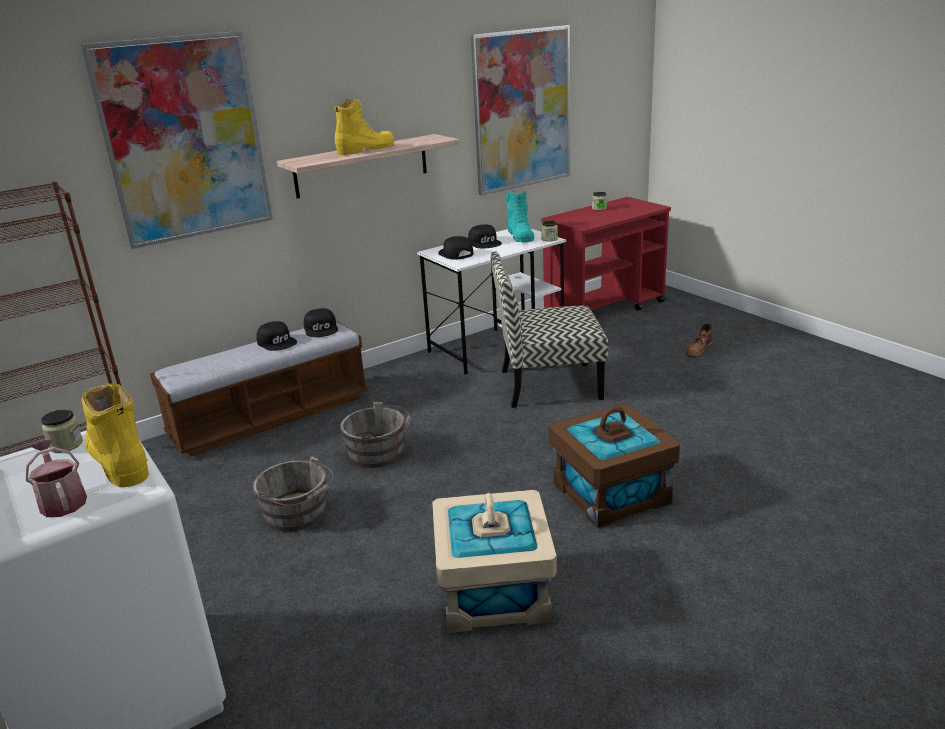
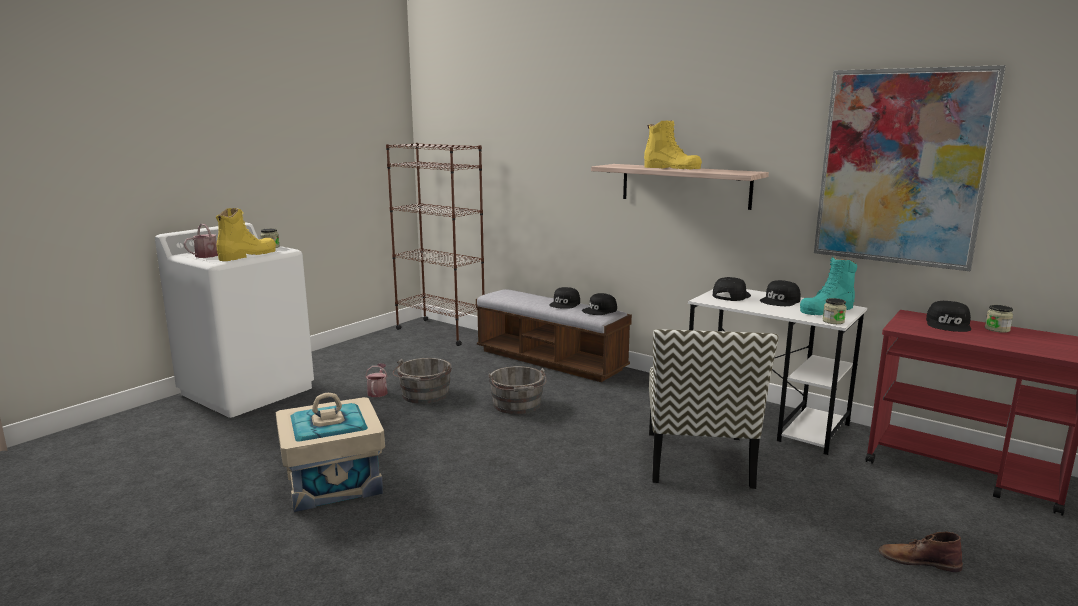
camera: 70 degrees right, 10 degrees down
(185, 139) = (556, 134): picture -> none
(252, 551) = (378, 392): none -> watering can
(548, 385) = (699, 460): chair -> chair turned 150 degrees counterclockwise
(583, 215) = (949, 324): none -> black cap
(611, 493) = (492, 521): brown storage box -> none

